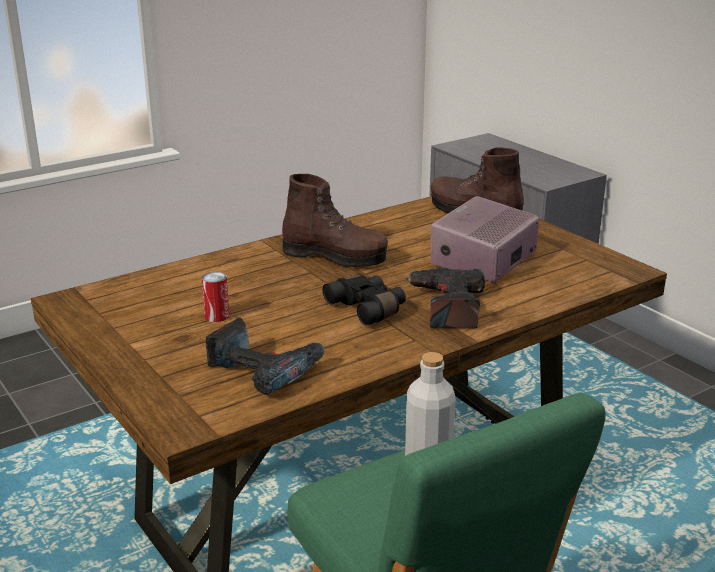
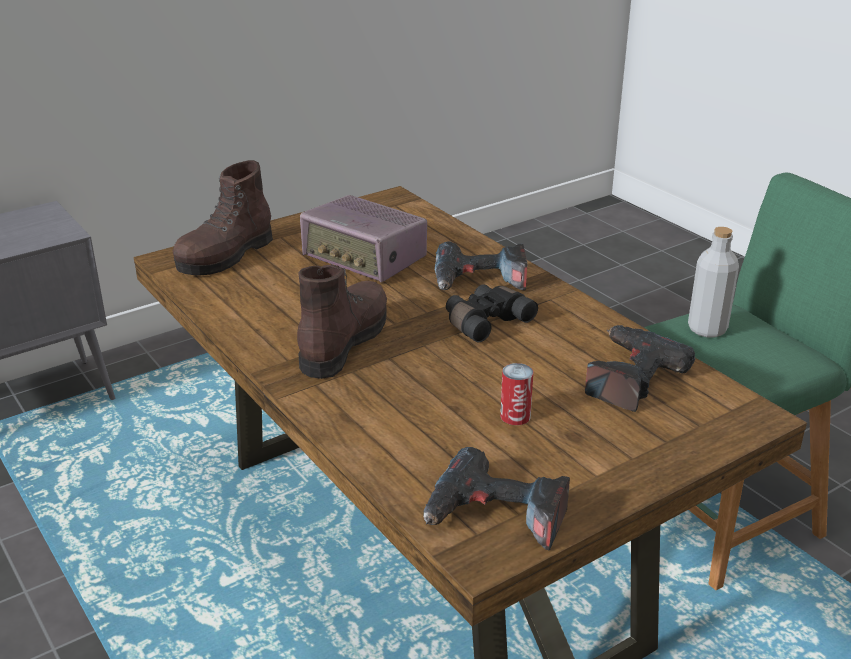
camera: 90 degrees left, 5 degrees up
(100, 306) = (496, 517): none -> power drill

